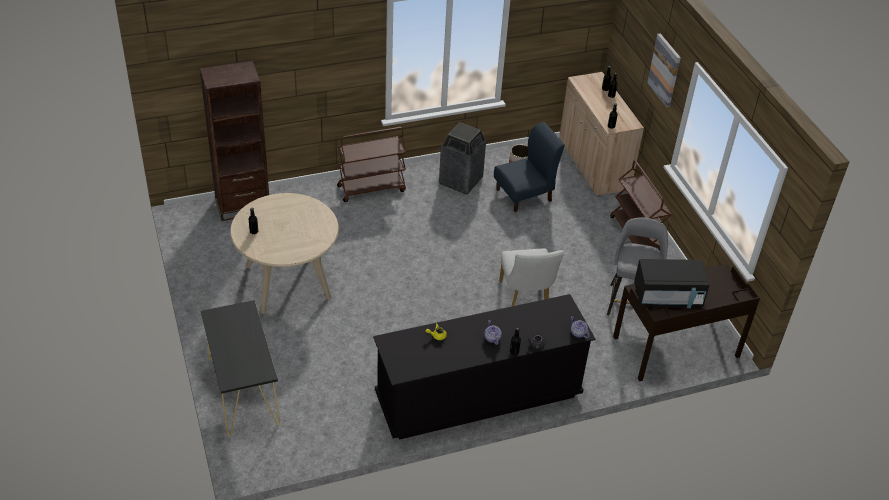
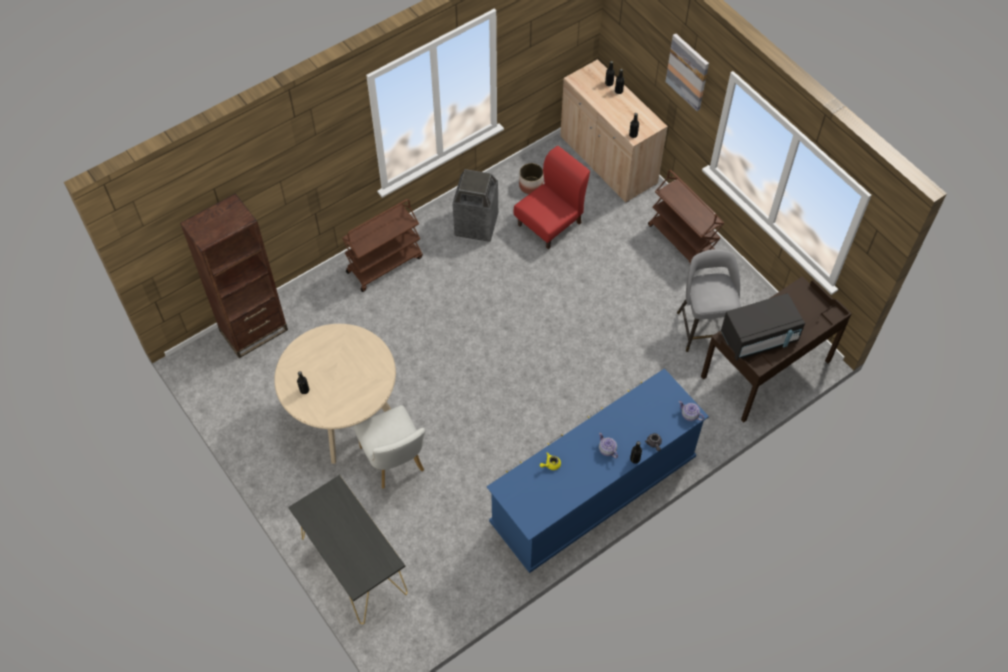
camera: 15 degrees left, 15 degrees up
(478, 395) = (593, 491): black dresser -> blue dresser
(524, 195) = (550, 224): blue chair -> red chair
(525, 299) = (598, 358): white chair -> white chair (394, 463)

